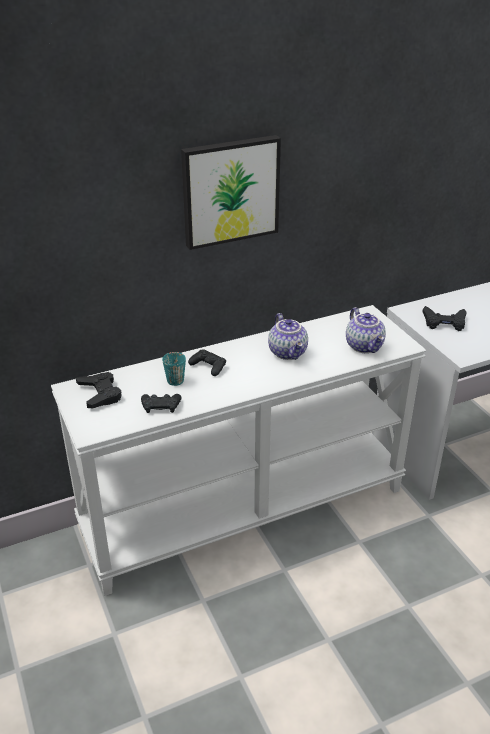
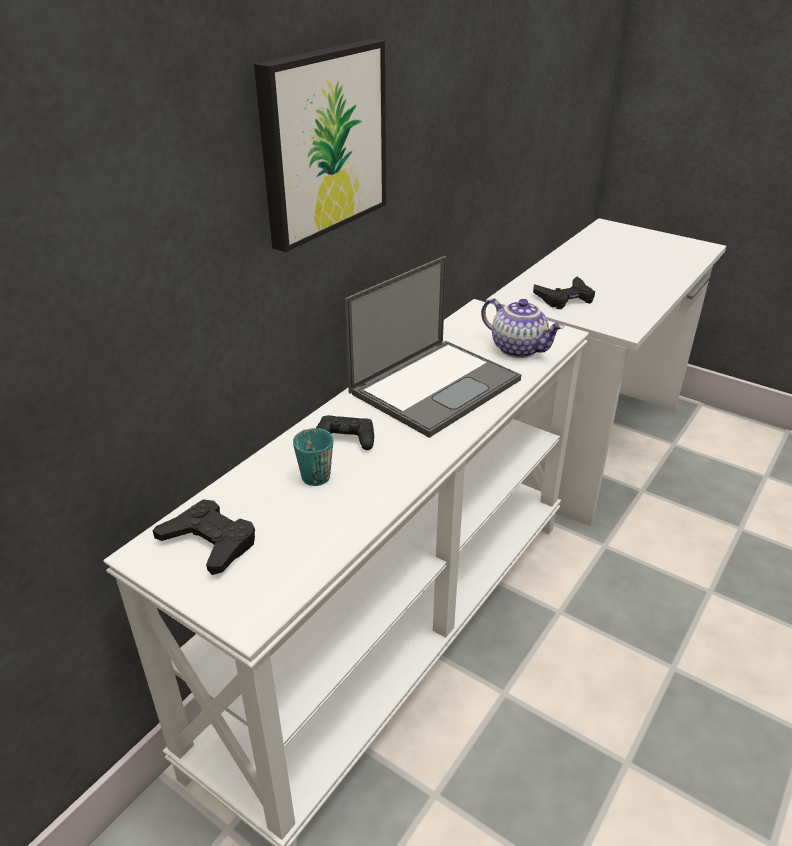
camera: 30 degrees left, 0 degrees up
(161, 406) = (330, 524): black game controller -> none
(288, 353) = (436, 385): teapot -> laptop

